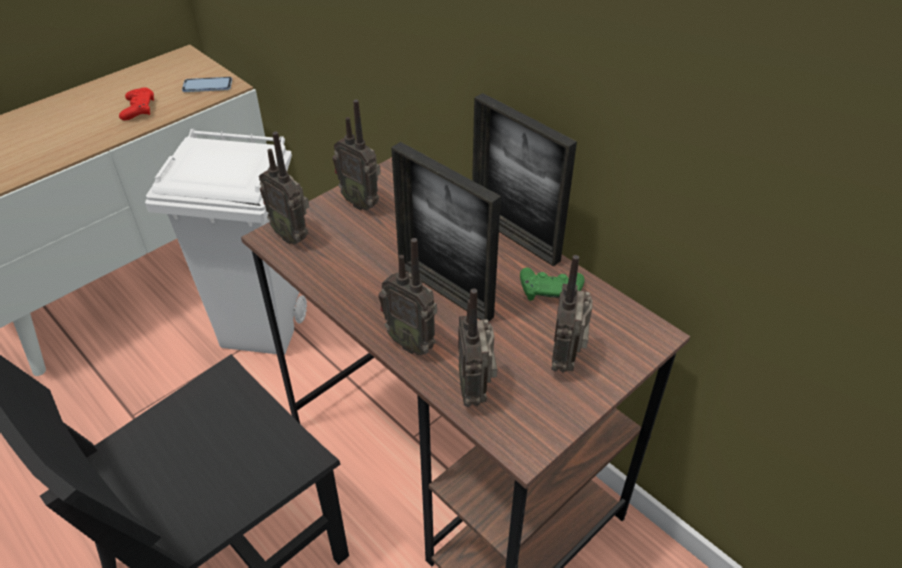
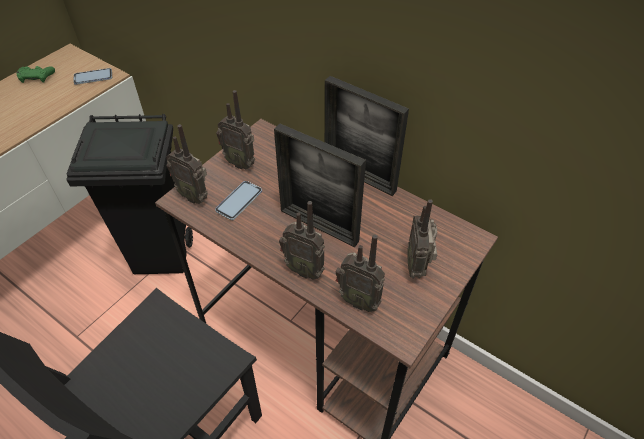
camera: 10 degrees left, 5 degrees up
(138, 109) = (42, 102): red game controller -> none
(264, 330) = (163, 256): white trash can -> black trash can
(347, 248) = (239, 201): none -> phone
(475, 390) = (359, 300): radio -> radio turned 45 degrees counterclockwise
(550, 290) = (394, 215): green game controller -> green game controller (36, 77)

